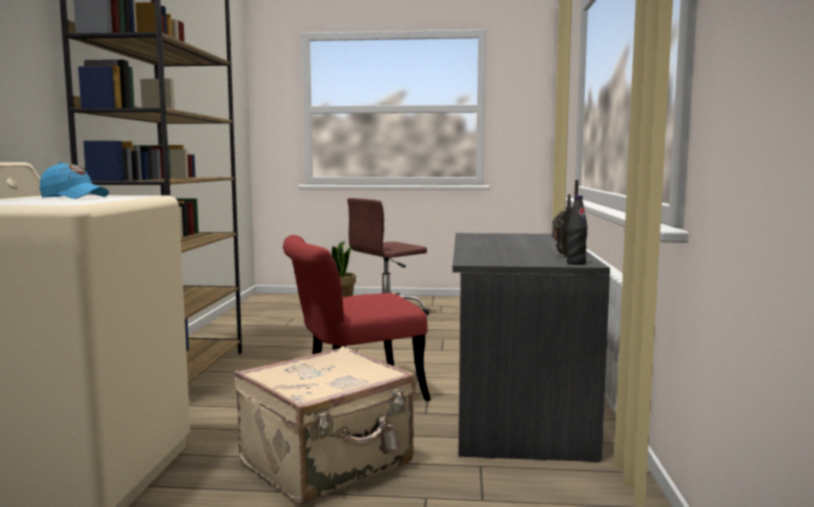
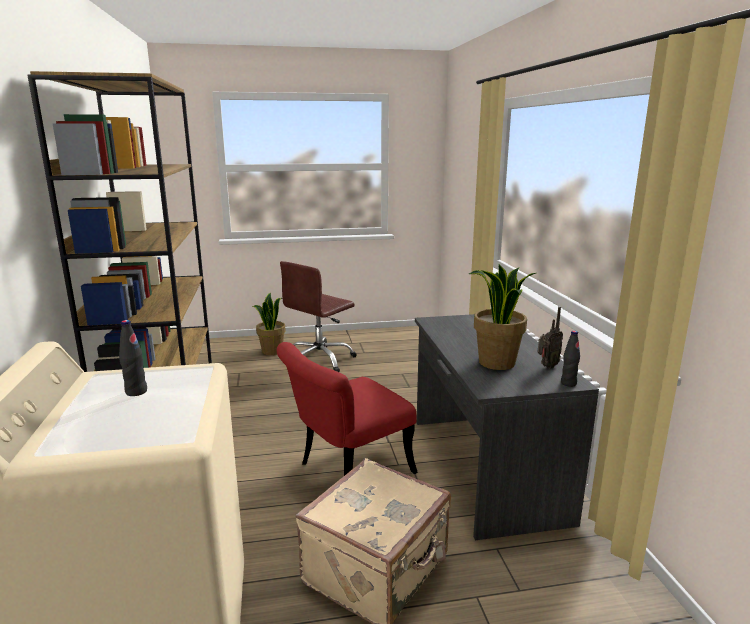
camera: 15 degrees left, 10 degrees up
(74, 197) = (136, 392): blue cap -> black bottle
(508, 252) = (497, 363): none -> potted plant

